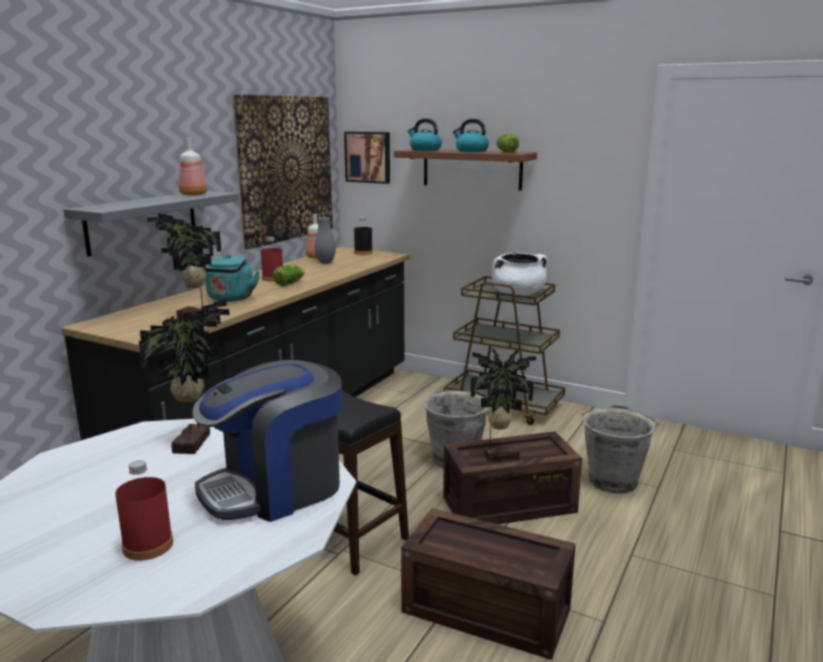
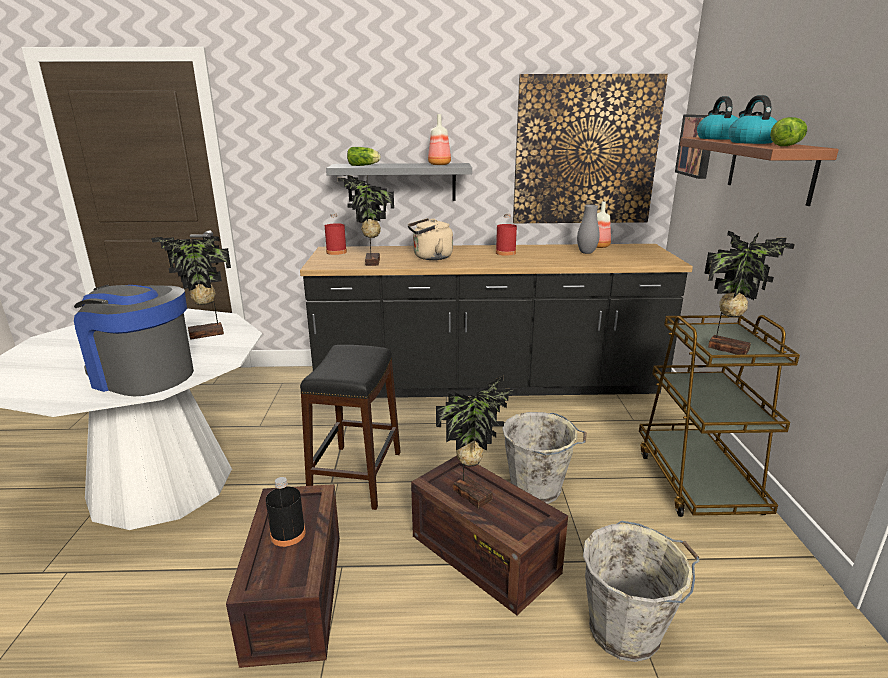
camera: 60 degrees right, 5 degrees up
(148, 545) = (61, 365): red bottle -> red bottle (336, 252)
(229, 299) = (430, 257): turquoise kettle -> beige kettle
(290, 283) = (502, 259): lettuce -> lettuce (364, 165)
(363, 253) = (652, 253): black bottle -> black bottle (288, 534)
(518, 294) = (728, 348): white cooking pot -> potted plant

